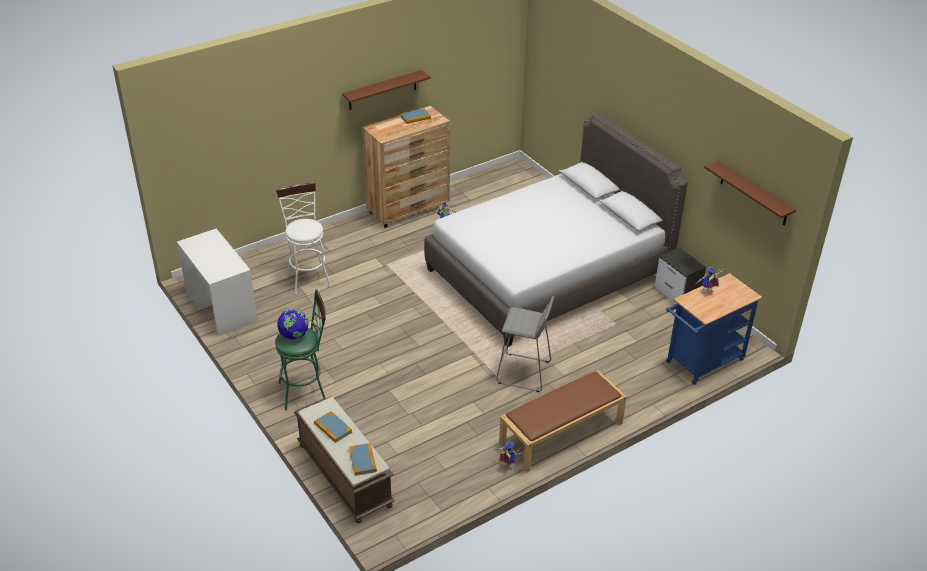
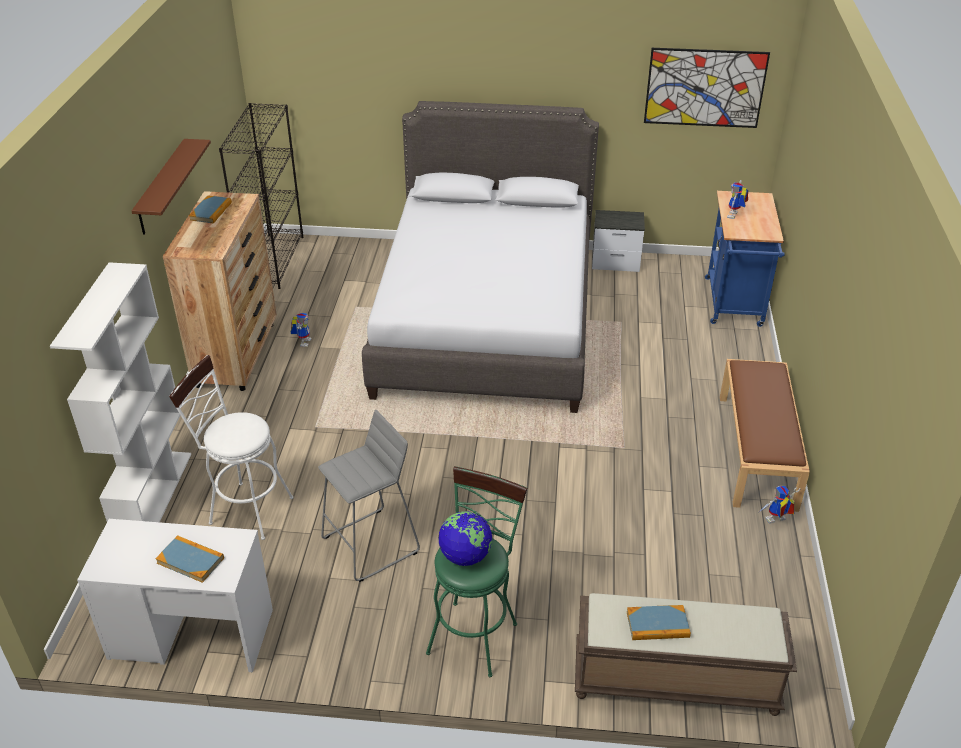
camera: 50 degrees left, 0 degrees up
(286, 246) = (153, 495): none -> white bookcase
(363, 460) = (747, 627): book -> book (190, 560)
(498, 174) = (273, 260): none -> black bookcase
(524, 373) = (632, 424): grey stool -> grey stool (371, 545)
(754, 194) = (705, 88): brown shelf -> picture

